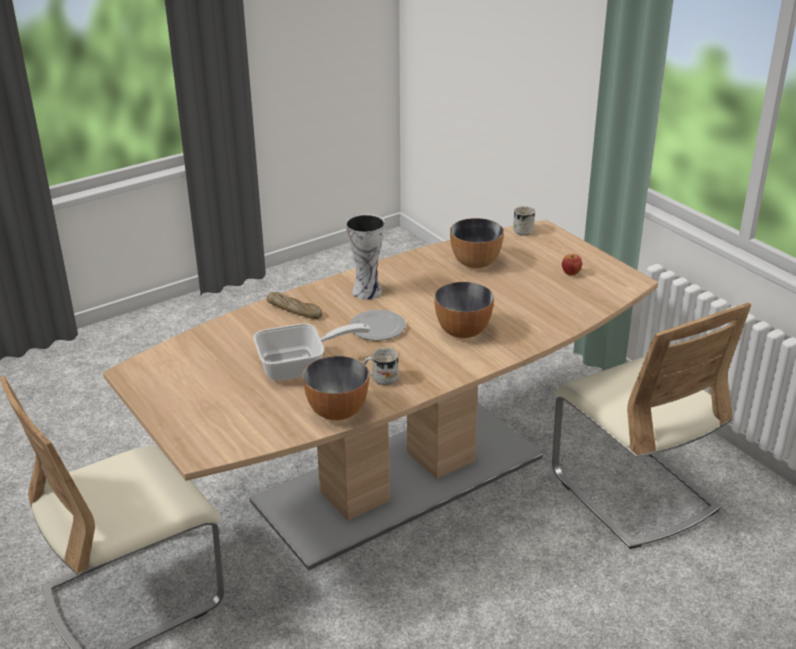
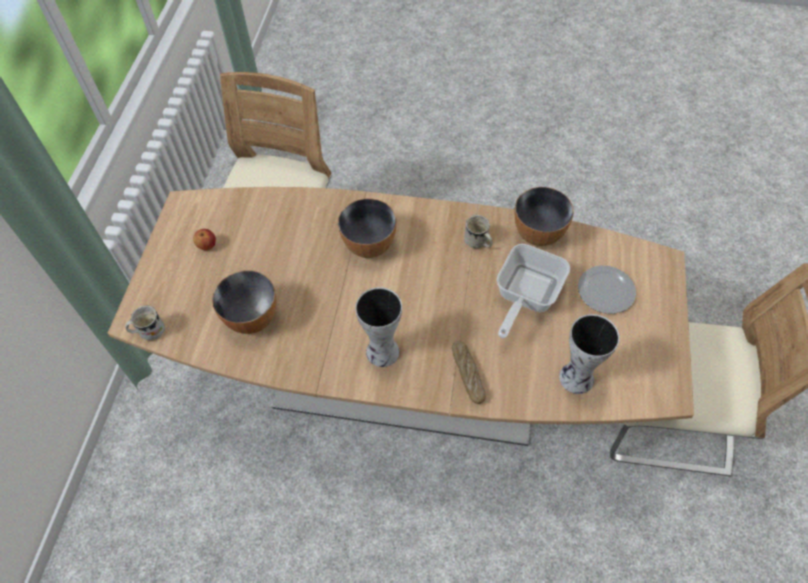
camera: 135 degrees left, 25 degrees up
(211, 345) = (576, 379): none -> vase
(300, 367) = (524, 296): frying pan -> frying pan turned 90 degrees counterclockwise
(378, 327) = (423, 298): plate -> plate (604, 291)

